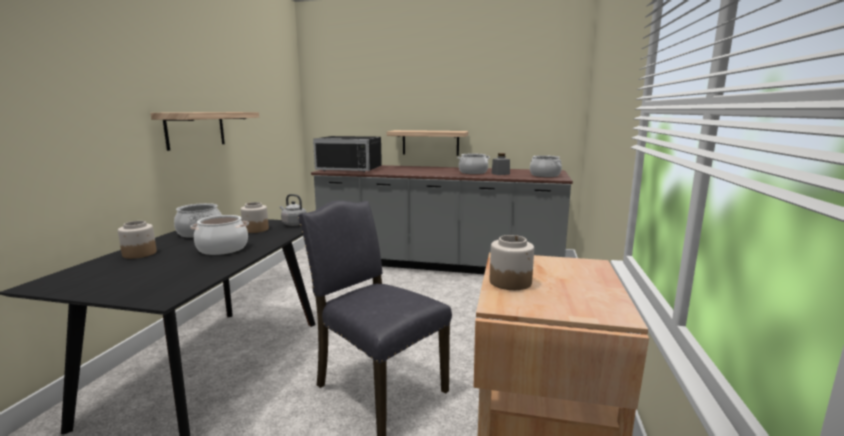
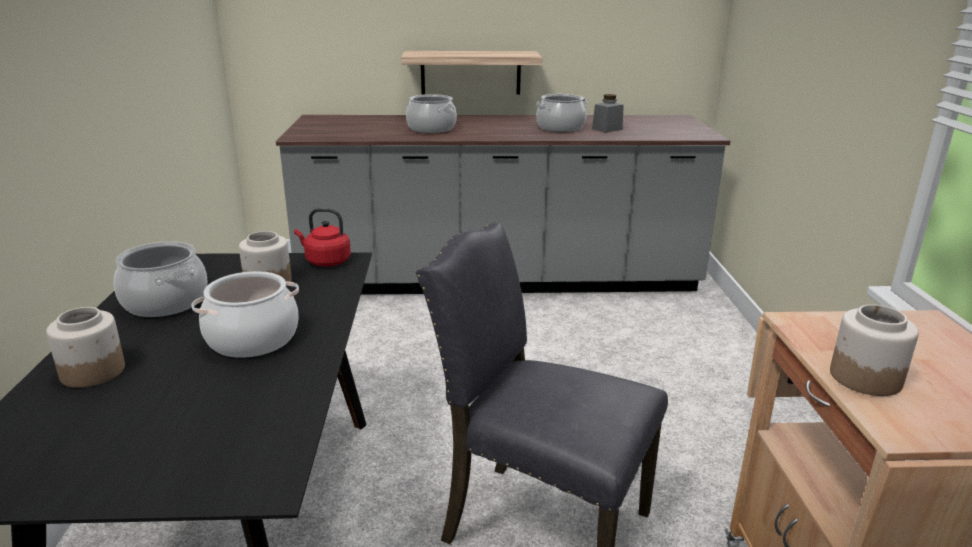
camera: 15 degrees left, 10 degrees up
(195, 129) = (83, 83): shelf -> none
(293, 224) = (325, 261): grey kettle -> red kettle
(351, 169) = (342, 128): black microwave -> none
(544, 175) = (677, 129): cooking pot -> cooking pot (431, 129)

